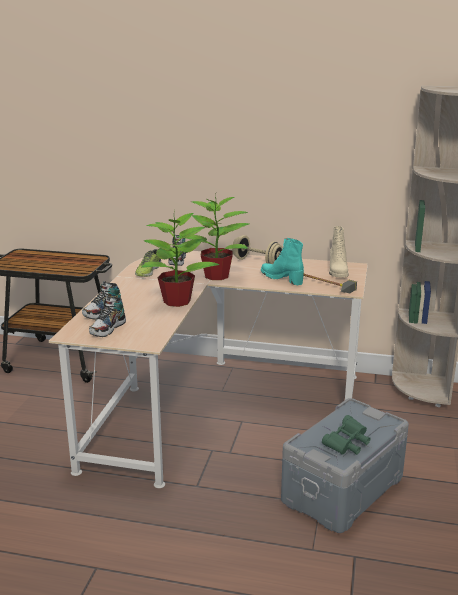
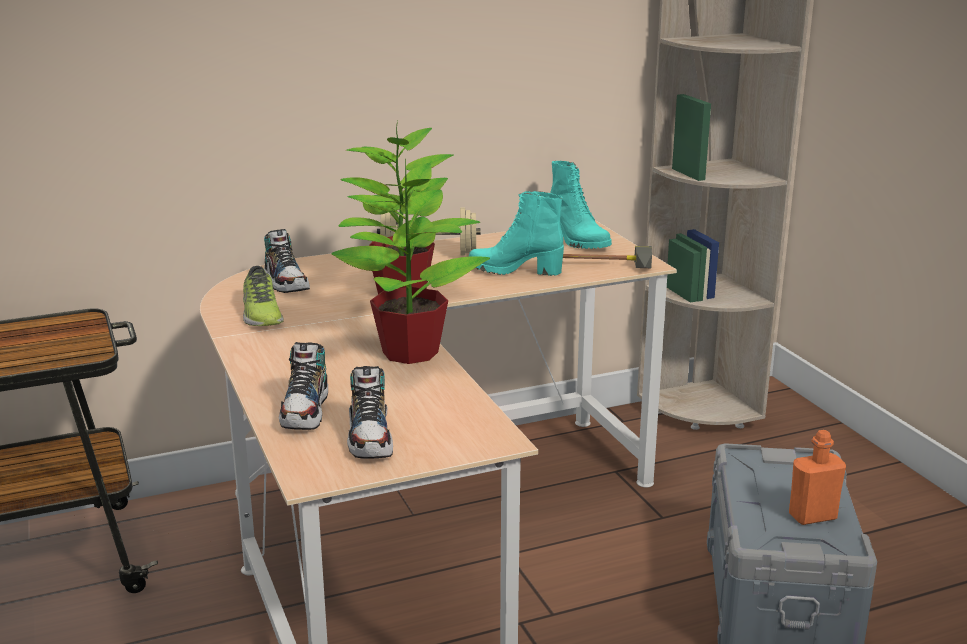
camera: 35 degrees left, 0 degrees up
(337, 272) = (576, 241): beige boot -> turquoise boot
(347, 444) = (812, 516): green binoculars -> orange bottle

